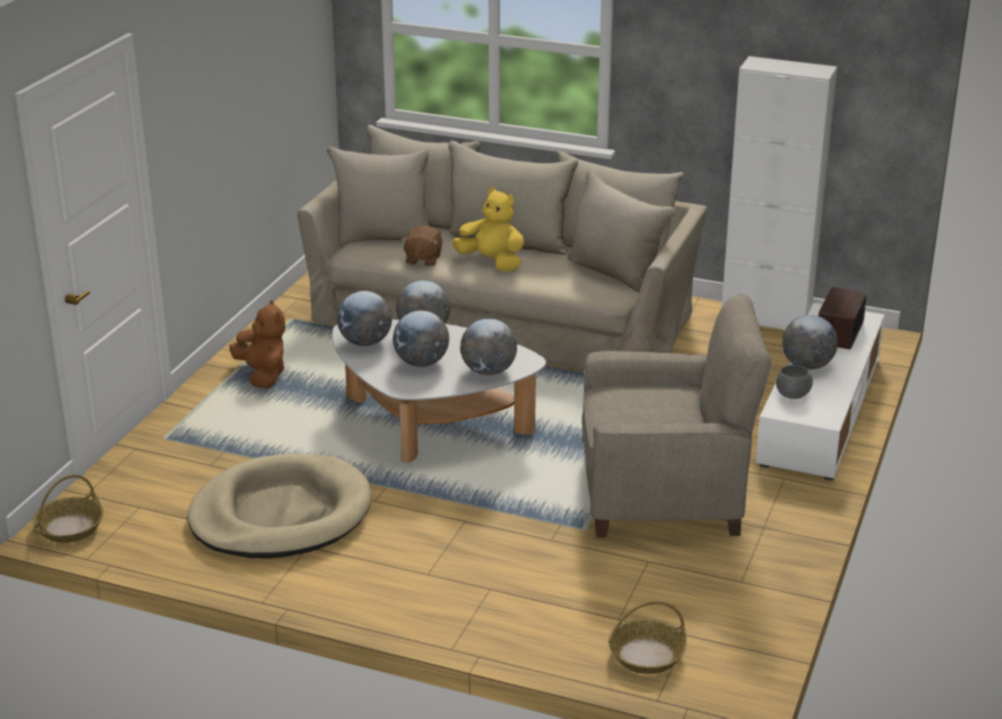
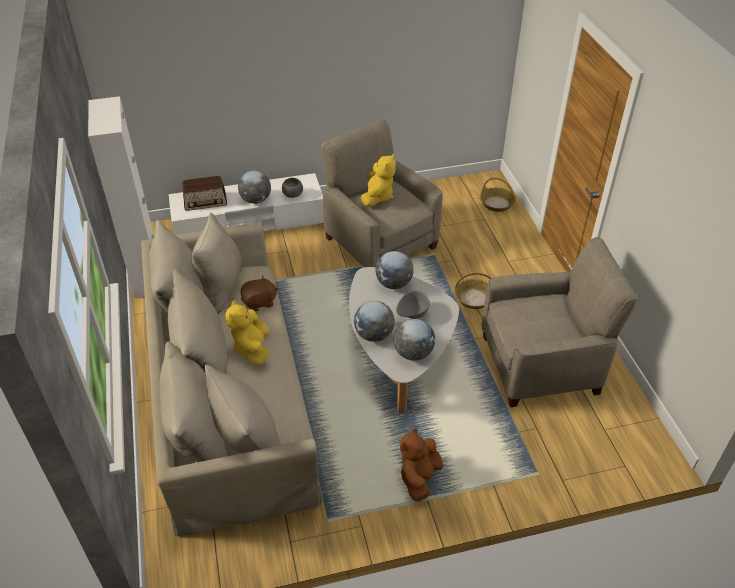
camera: 125 degrees left, 15 degrees up
(69, 528) = (655, 446): basket -> basket (474, 298)
(281, 514) = (541, 364): beige dog bed -> beige armchair
(421, 363) = (412, 315): globe -> grey bowl
(423, 259) = (276, 387): brown plush toy -> brown plush toy (259, 302)
(671, 406) = (377, 196): none -> yellow plush toy

